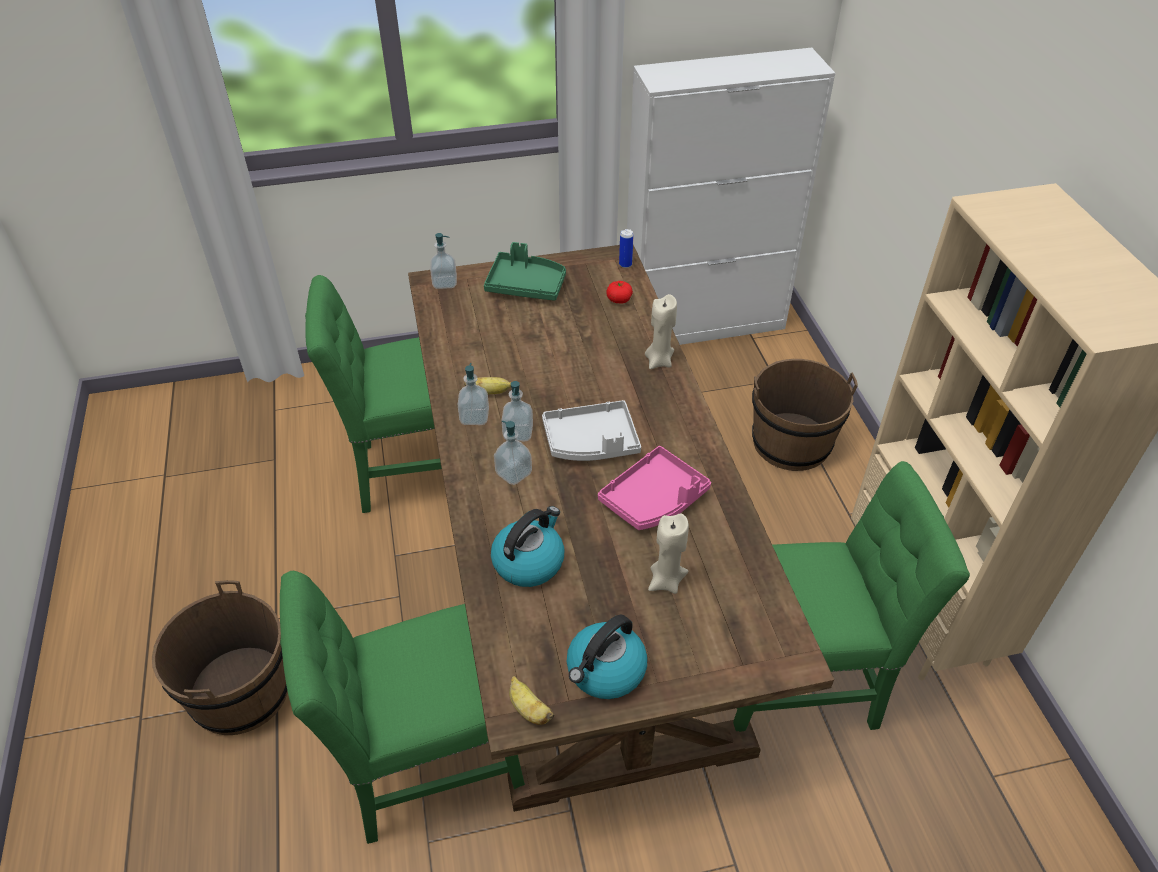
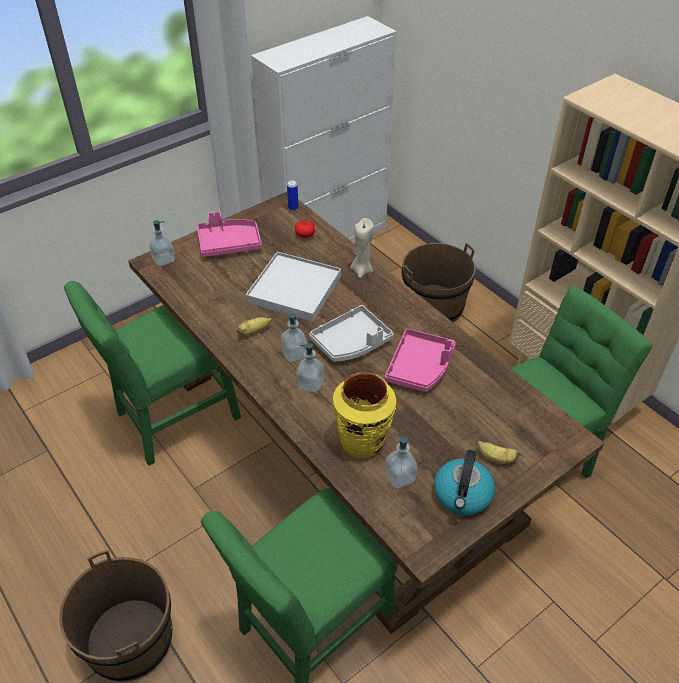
camera: 25 degrees left, 0 degrees up
(474, 417) = (254, 353): soap dispenser -> soap dispenser (400, 477)
(526, 285) = (229, 244): green tray -> pink tray
(528, 709) = (429, 542): banana -> banana (496, 458)
(529, 561) = (362, 441): kettle -> yellow vase
(566, 359) = (294, 289): none -> white tray
(666, 581) = (463, 420): beige candle -> none

